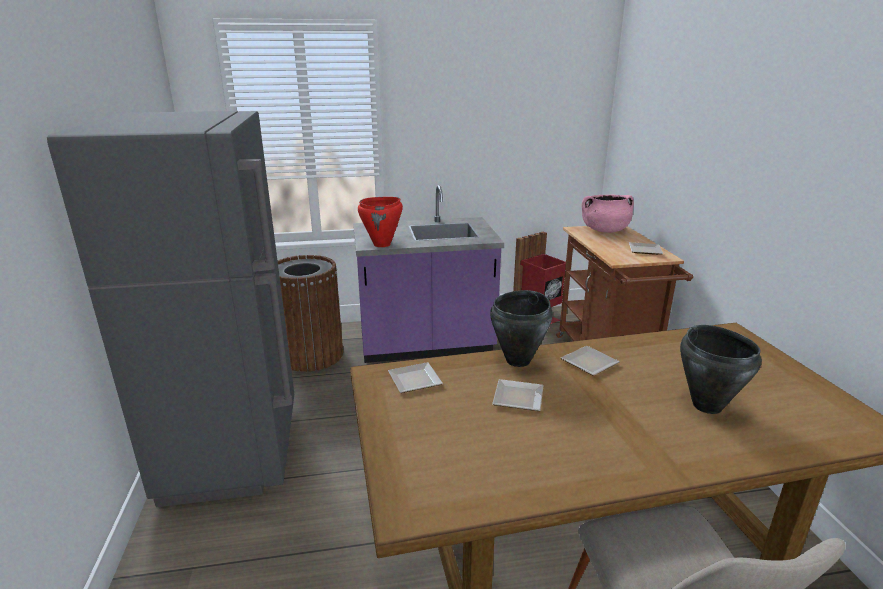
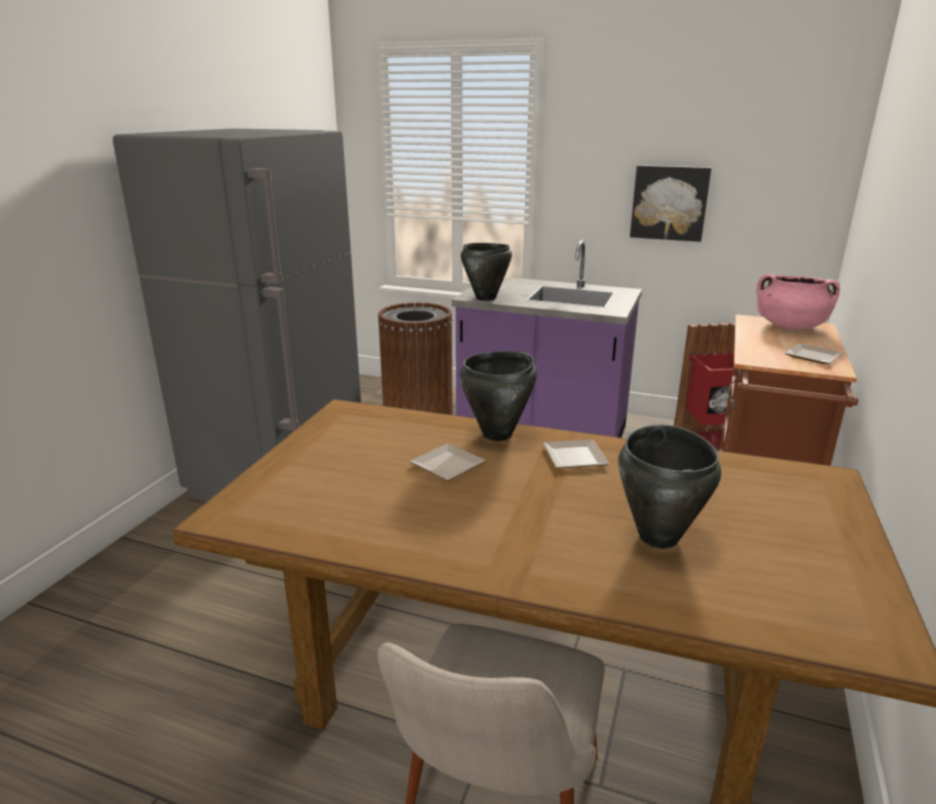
camera: 30 degrees right, 0 degrees up
(382, 244) = (486, 298): red cooking pot -> black cooking pot
(413, 380) = (370, 423): plate -> none
(489, 148) = (669, 203): none -> picture

